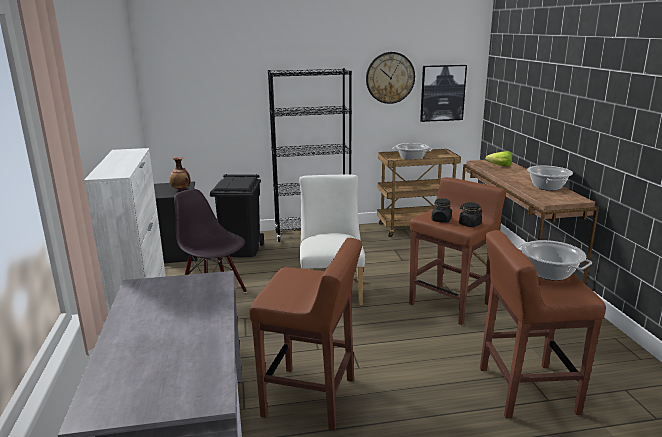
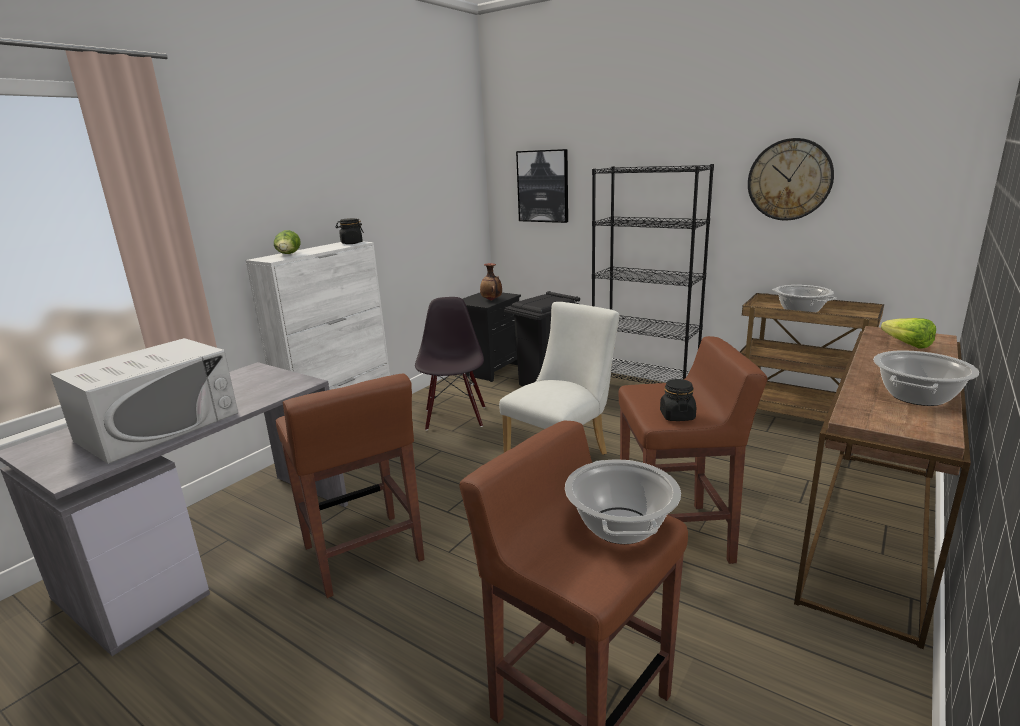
camera: 45 degrees right, 0 degrees up
(114, 169) = (288, 255): none -> lettuce
(181, 345) = (159, 426): none -> white microwave
(441, 220) = (651, 398): black jar -> black jar (351, 243)
(442, 93) = (888, 208): picture -> picture (543, 186)

